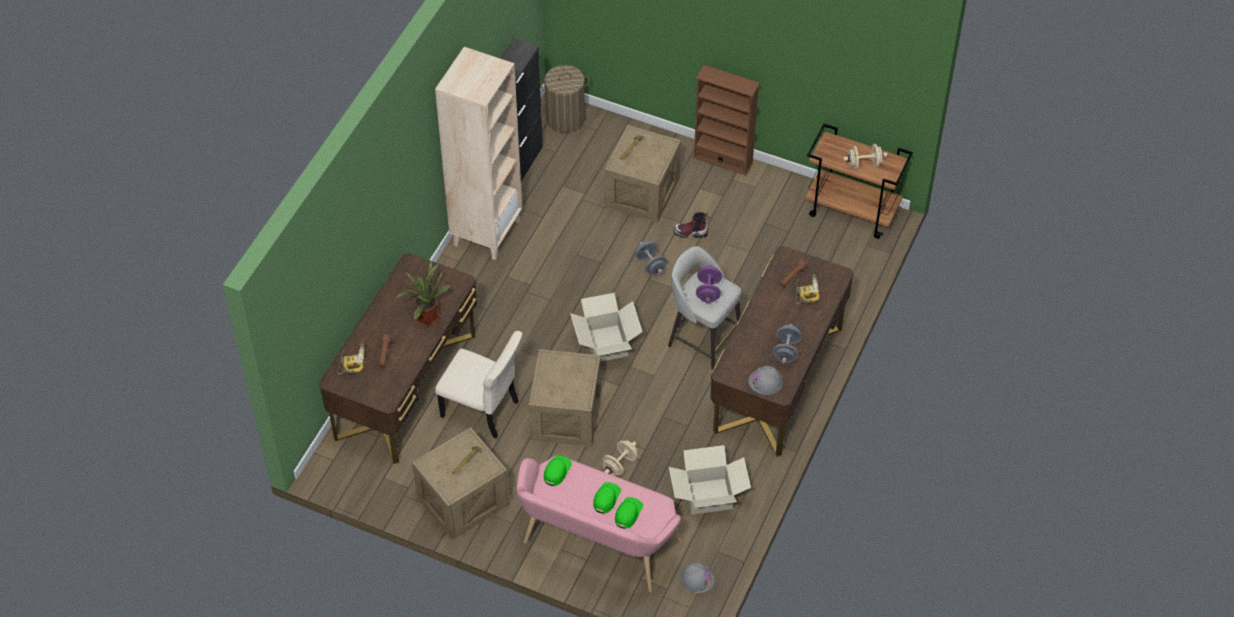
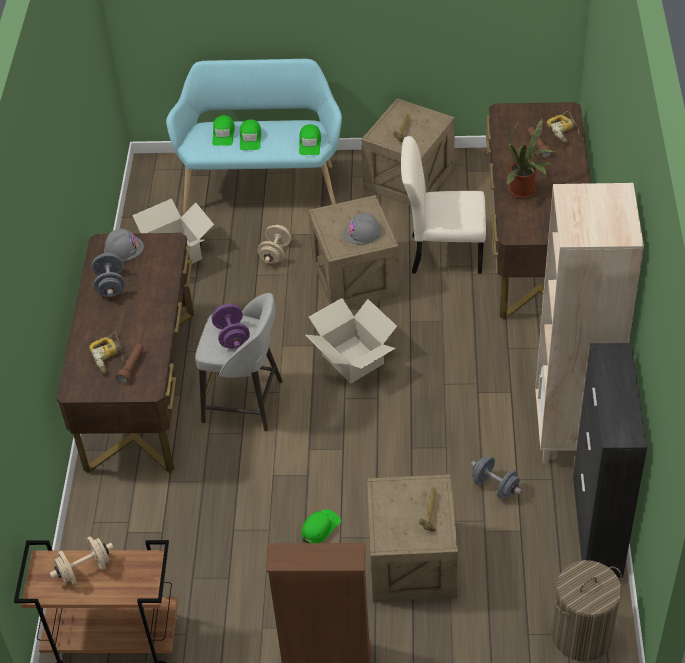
camera: 160 degrees right, 5 degrees down
(597, 546) = (262, 184): pink bench -> turquoise bench
(651, 265) = (349, 467): grey dumbbell -> grey dumbbell (495, 486)
(690, 232) = (320, 527): boot -> green cap
(697, 579) = (156, 191): grey hard hat -> grey hard hat (362, 232)

